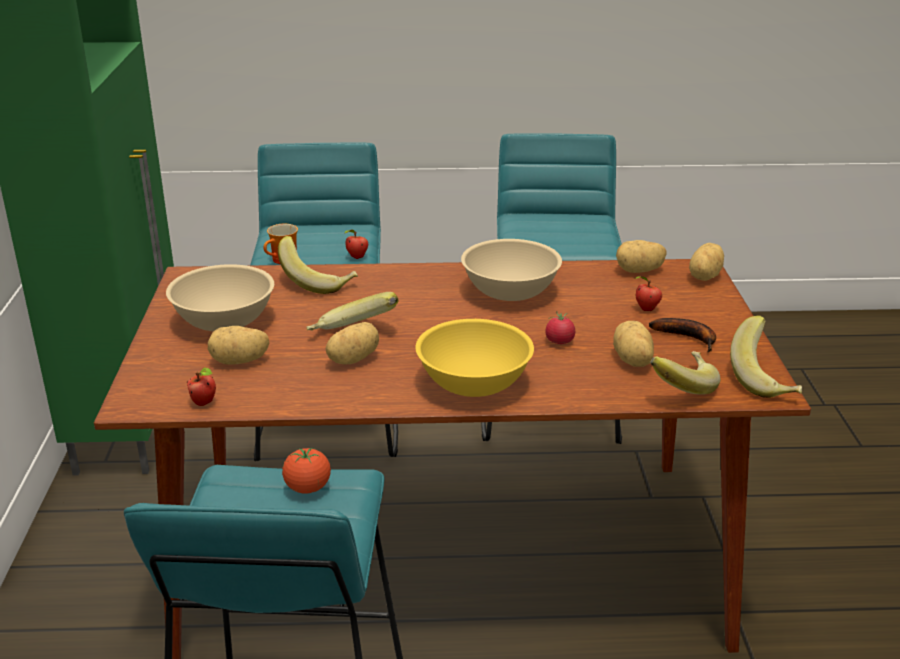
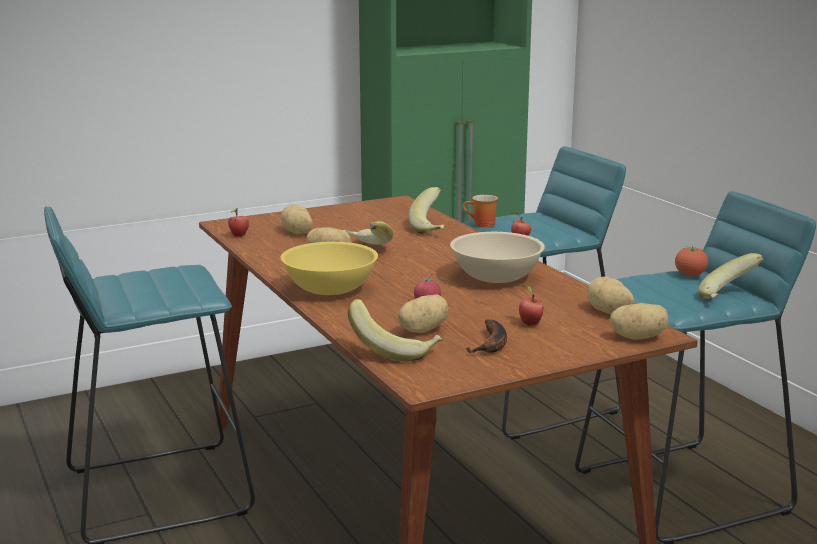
camera: 65 degrees right, 10 degrees down
(223, 321) = (345, 220): beige bowl -> none
(308, 488) = (187, 286): tomato -> tomato (690, 275)
(766, 380) = (444, 381): banana -> banana (729, 297)

